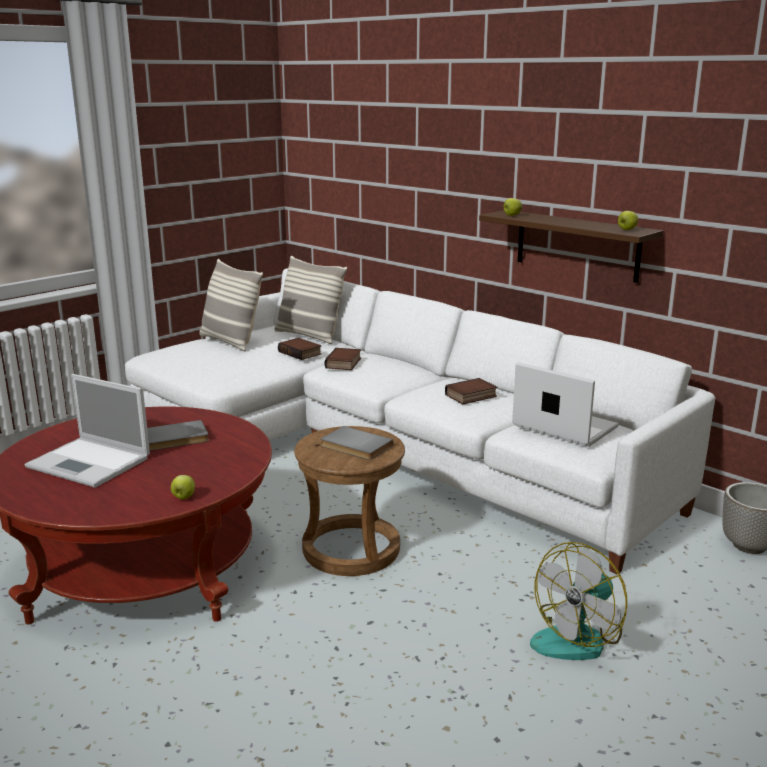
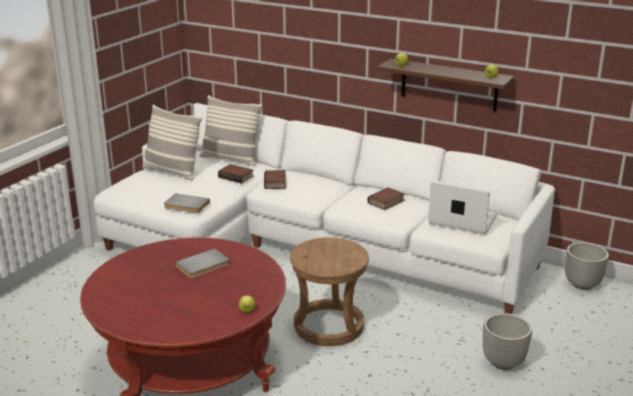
camera: 15 degrees left, 5 degrees up
(90, 463) = (157, 294): laptop -> none
(355, 446) = (333, 254): grey book -> grey book (186, 205)
(578, 637) = (504, 363): fan -> planter

